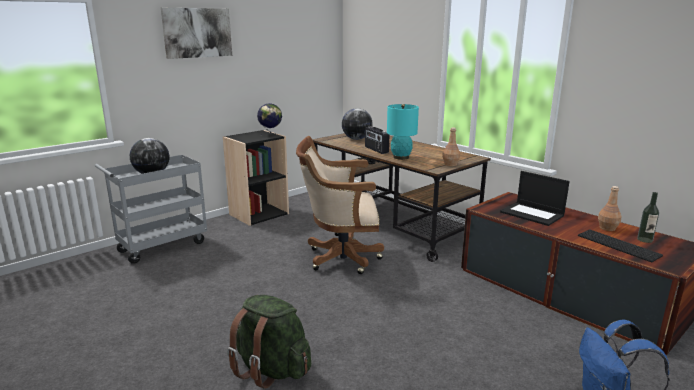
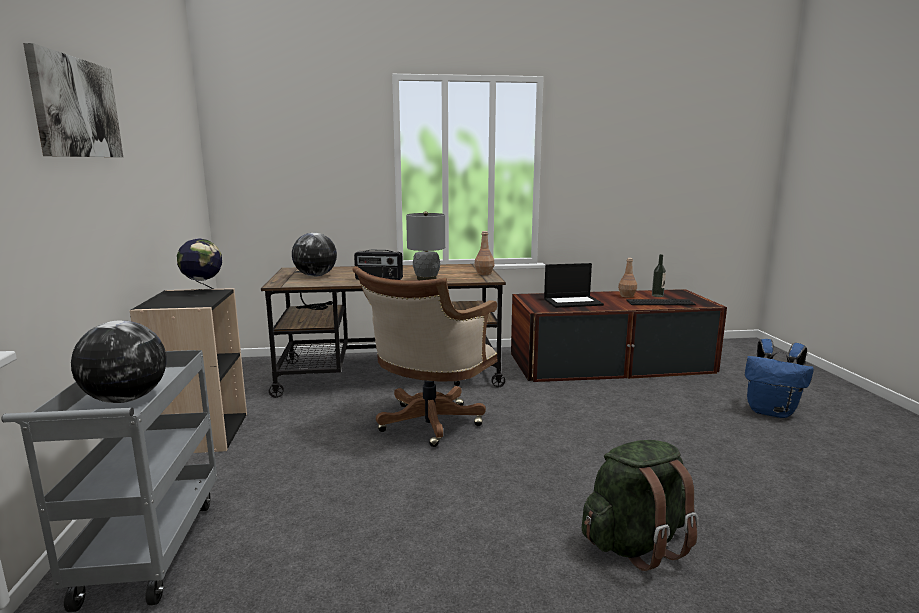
camera: 55 degrees left, 5 degrees down
(401, 157) = (426, 279): turquoise table lamp -> grey table lamp

